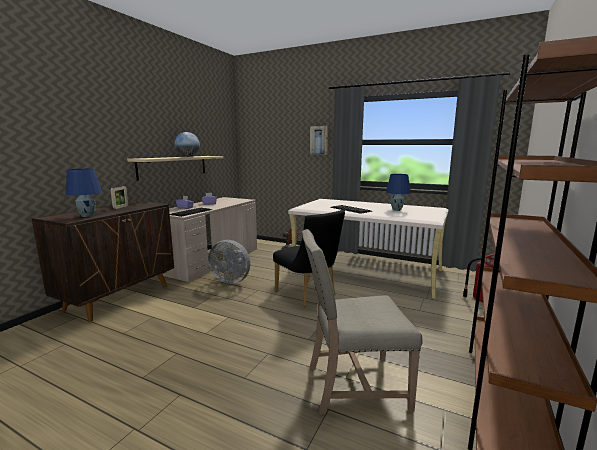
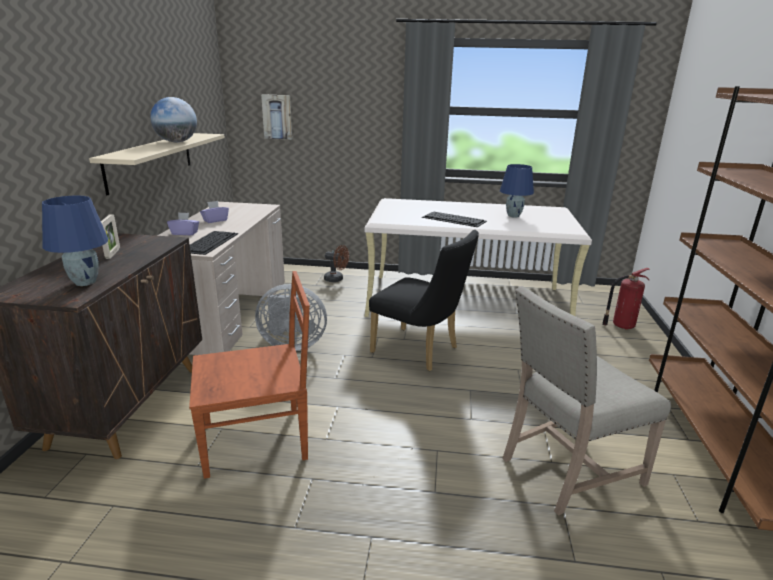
camera: 20 degrees left, 10 degrees up
(166, 326) = (258, 440): none -> brown chair
(319, 140) = (376, 104): picture -> picture (277, 117)

